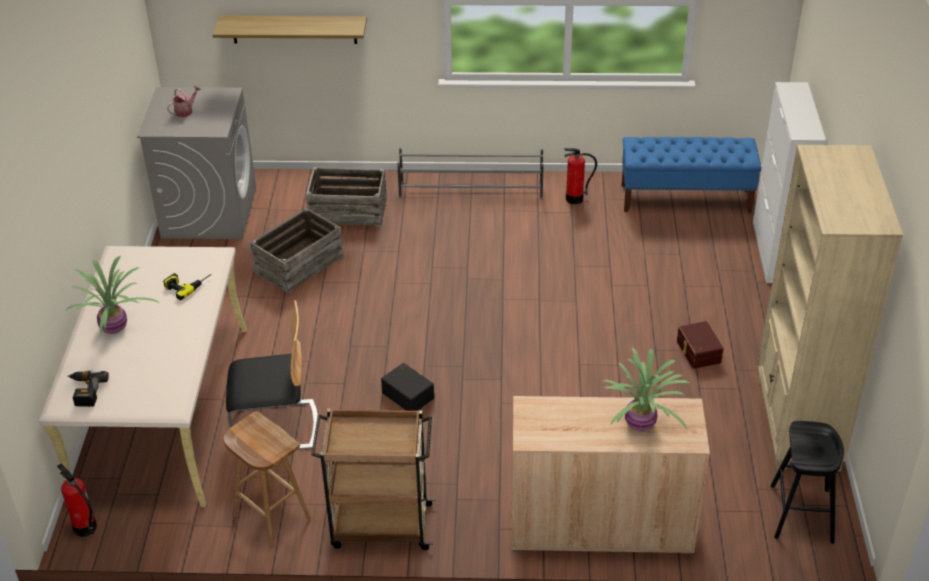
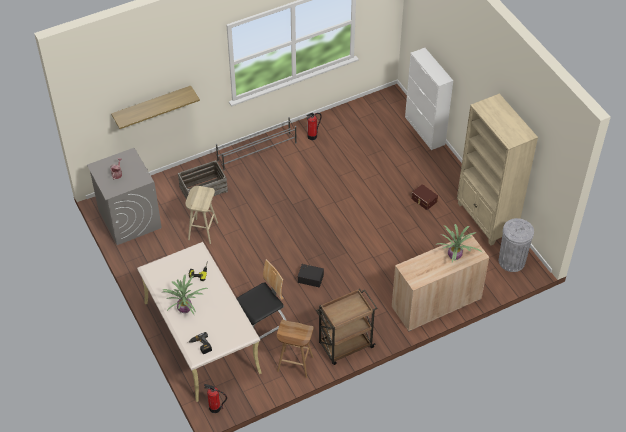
camera: 30 degrees left, 10 degrees up
(299, 264) = (203, 230): crate -> beige stool
(686, 198) = (365, 115): blue bench -> none
(801, 513) = (511, 261): black stool -> grey trash can

